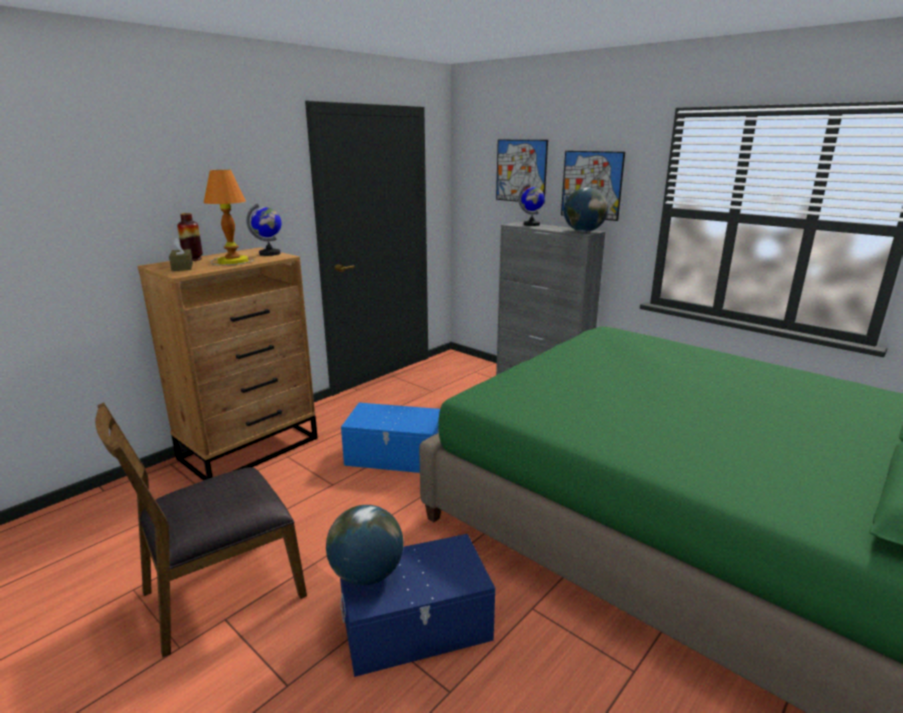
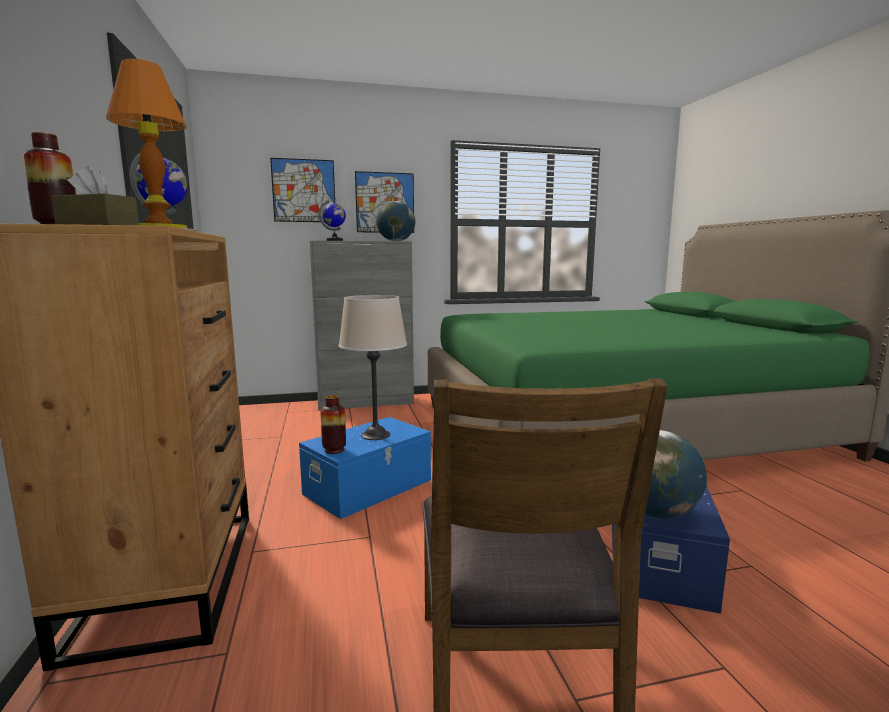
camera: 55 degrees left, 10 degrees down
(358, 417) = (334, 450): none -> vase
(399, 419) = (376, 435): none -> beige table lamp

